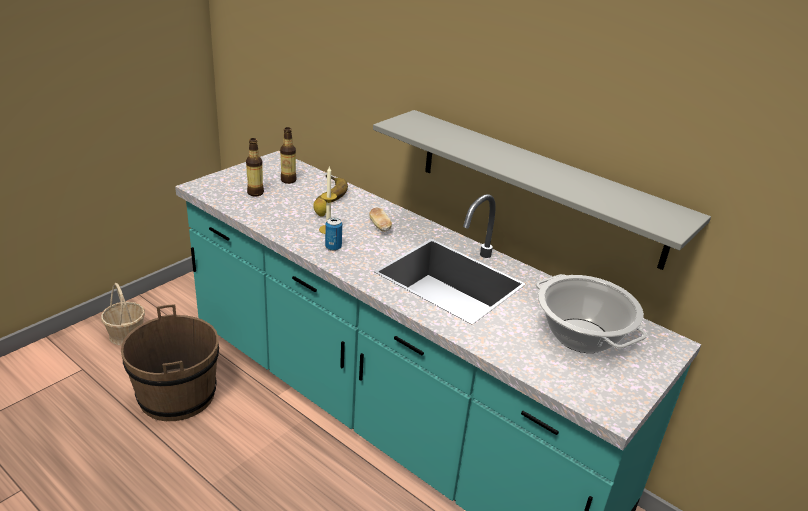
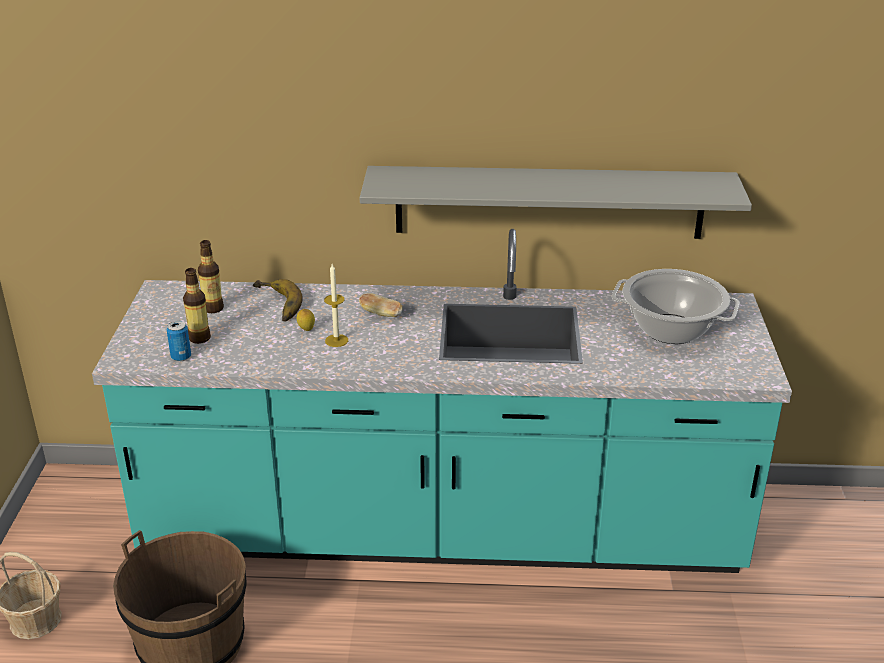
camera: 35 degrees left, 0 degrees up
(333, 247) = (368, 355): can -> can (181, 357)

